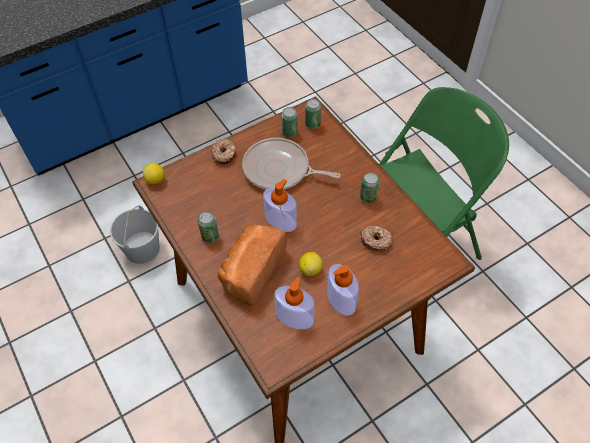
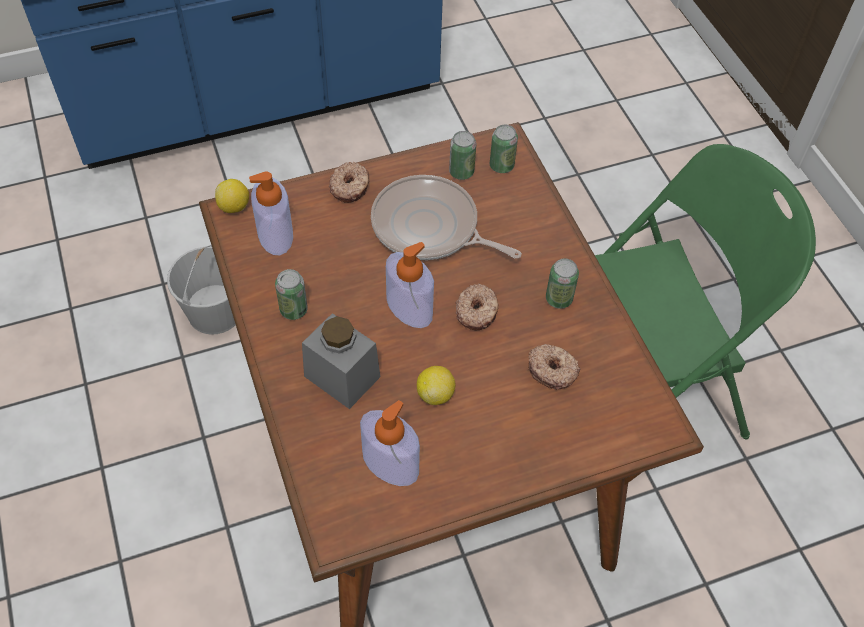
camera: 10 degrees right, 0 degrees up
(251, 270) = (342, 376): bread -> grey jar
(322, 215) = (477, 312): none -> donut
(341, 299) = (471, 451): soap dispenser -> soap dispenser (275, 234)

